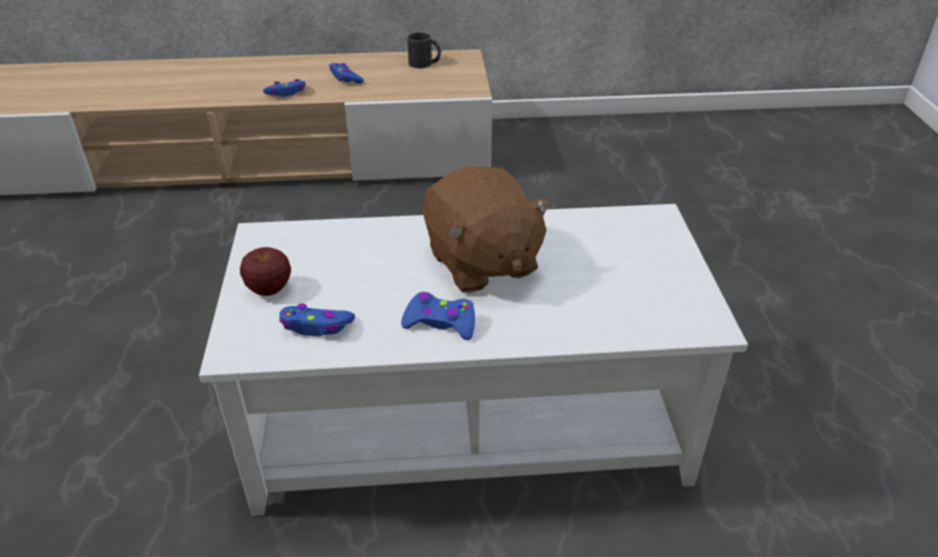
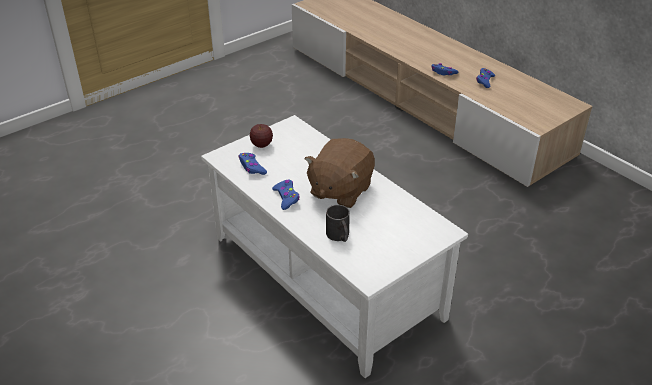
camera: 55 degrees right, 0 degrees up
(425, 64) = (541, 96): black mug -> black mug (339, 236)

